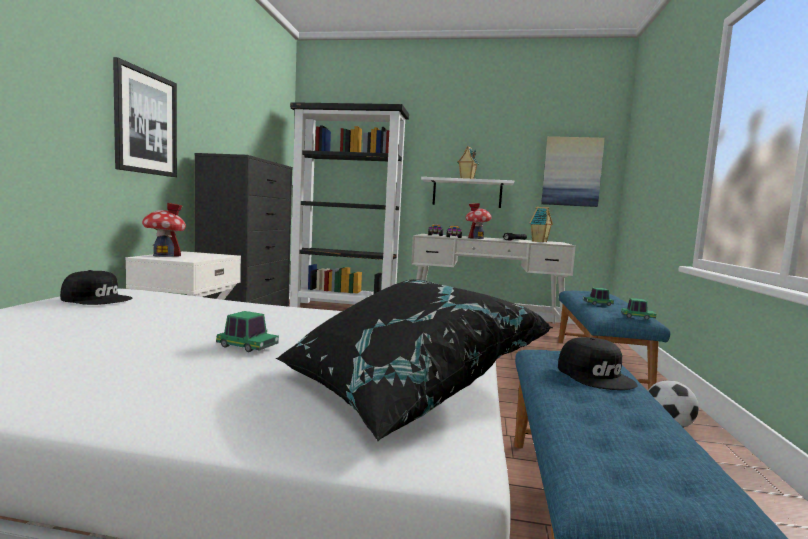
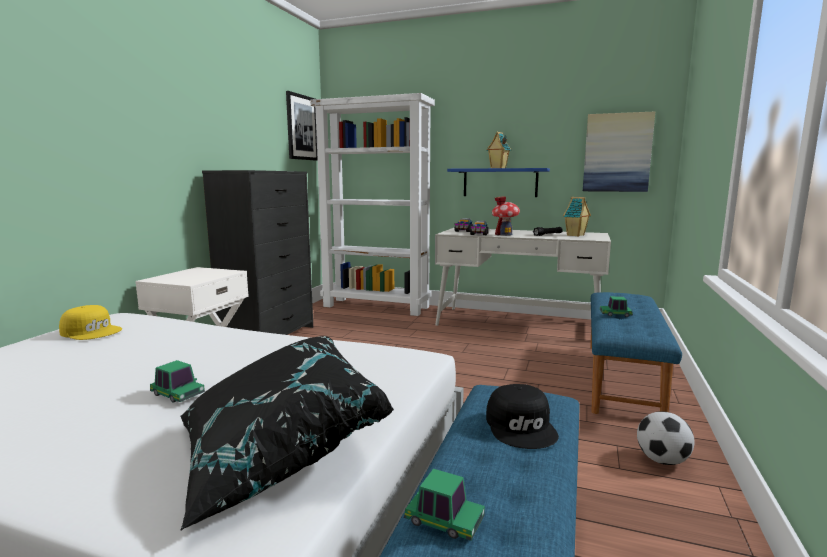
camera: 10 degrees right, 5 degrees up
(97, 299) = (92, 331): black cap -> yellow cap
(145, 123) = (146, 150): picture -> picture (302, 127)
(164, 255) = (172, 276): toy house -> none
(344, 308) = (377, 306): black bookcase -> white bookcase
(467, 193) = (500, 182): white shelf -> blue shelf
(637, 317) = (647, 335): toy car -> toy car (444, 521)

